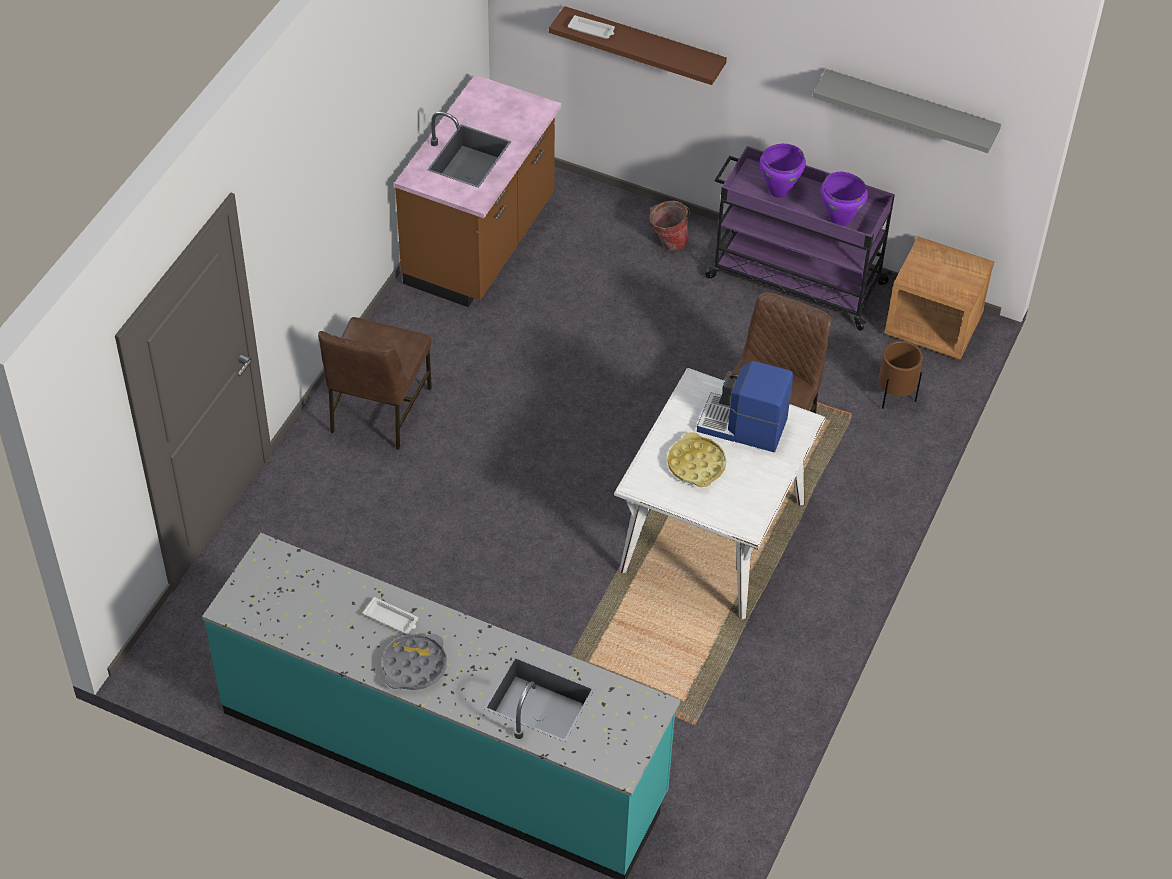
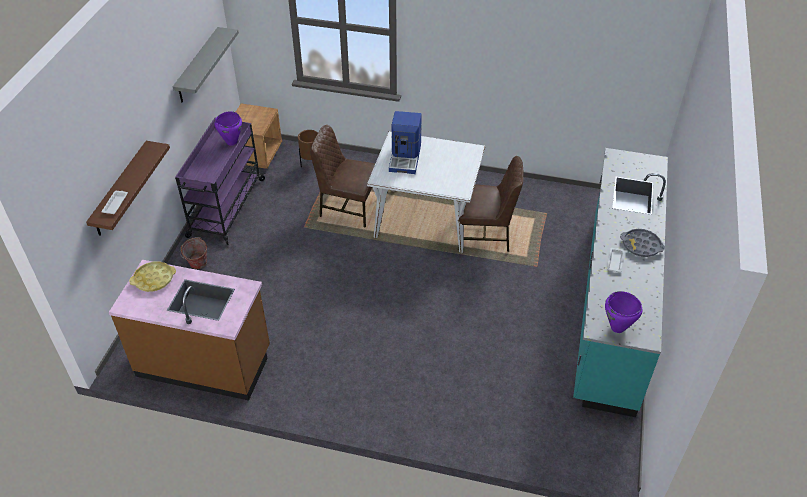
camera: 100 degrees left, 5 degrees down
(378, 411) = (371, 389): brown chair -> brown chair (485, 235)
(696, 464) = (439, 171): yellow tray -> yellow tray (154, 279)
(778, 191) = (208, 167): purple cooking pot -> purple cooking pot (617, 328)

